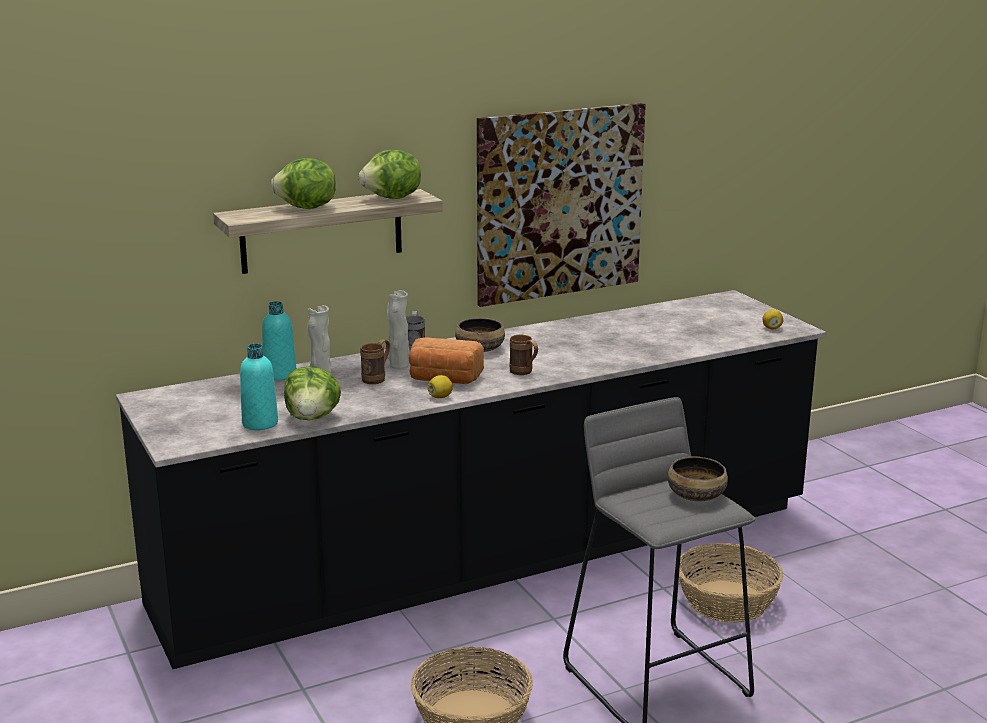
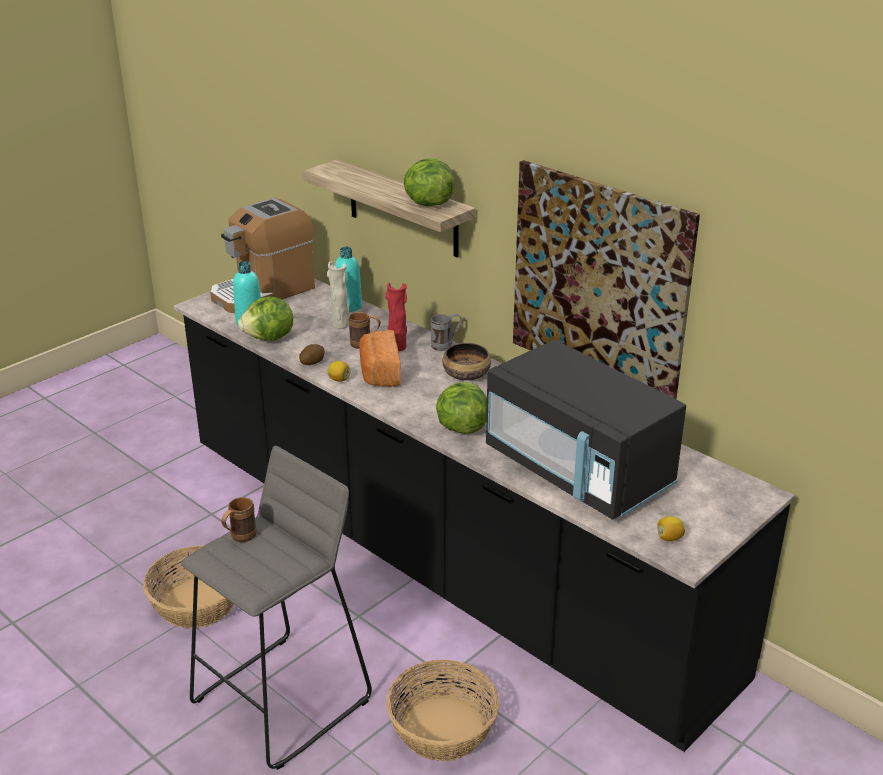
camera: 70 degrees right, 10 degrees up
(187, 409) = (263, 292): none -> coffee machine
(306, 208) = (369, 183): lettuce -> lettuce (461, 427)
(390, 404) = (312, 362): none -> potato
(398, 366) = (398, 347): beige vase -> red vase
(524, 373) = (419, 407): brown mug -> brown mug (239, 538)
(669, 337) = (578, 471): none -> black microwave
(696, 494) = (275, 566): bowl -> none

